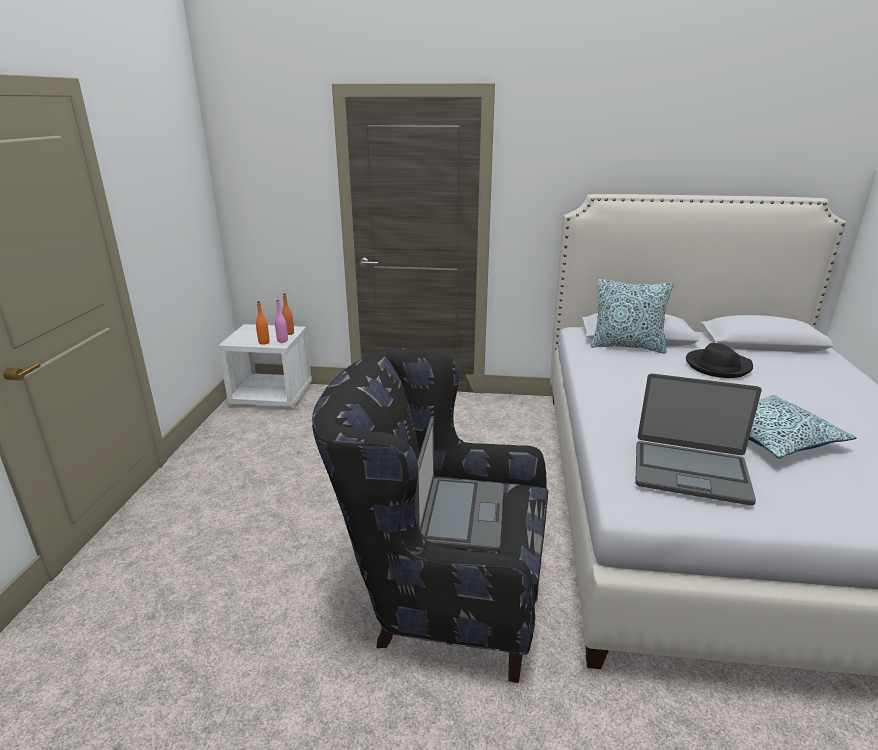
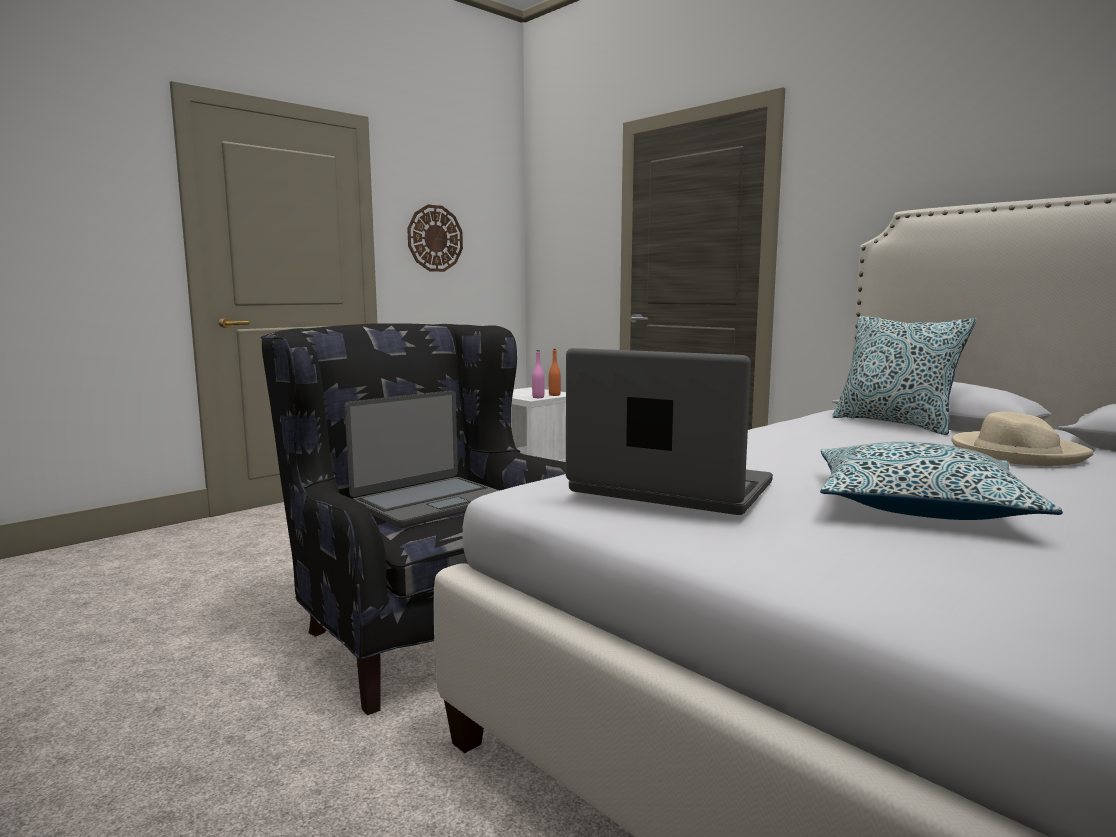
camera: 40 degrees right, 15 degrees down
(155, 205) = (435, 238): none -> wall clock
(264, 342) = (520, 396): orange bottle -> none
(690, 472) = (670, 488): laptop -> laptop turned 150 degrees clockwise
(717, 366) = (1015, 453): black hat -> beige hat

